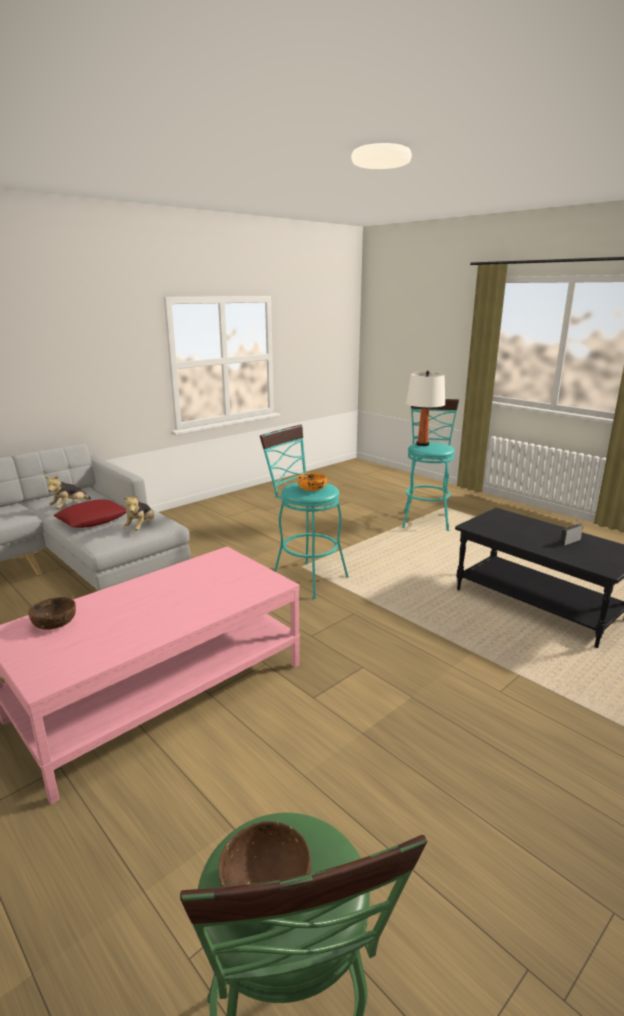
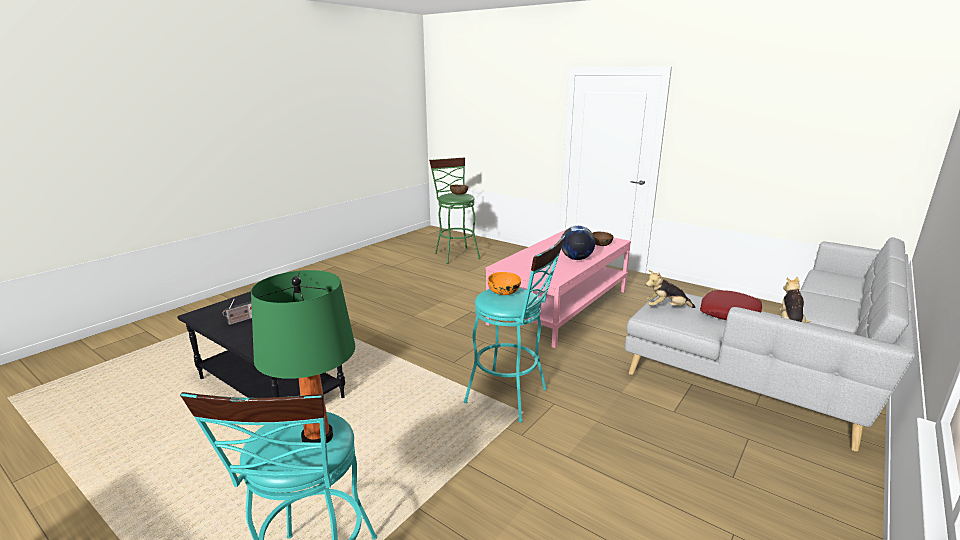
camera: 170 degrees right, 0 degrees up
(141, 528) = (666, 308): plush toy -> plush toy turned 90 degrees counterclockwise
(149, 588) = (576, 259): none -> globe
(422, 444) = (317, 437): white table lamp -> green table lamp

